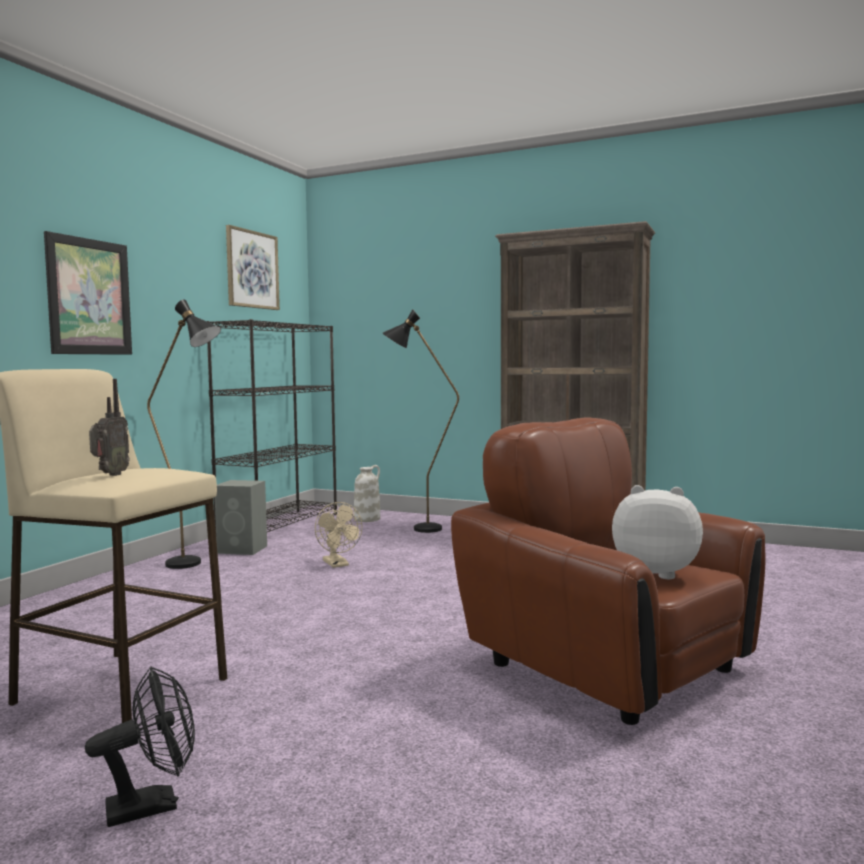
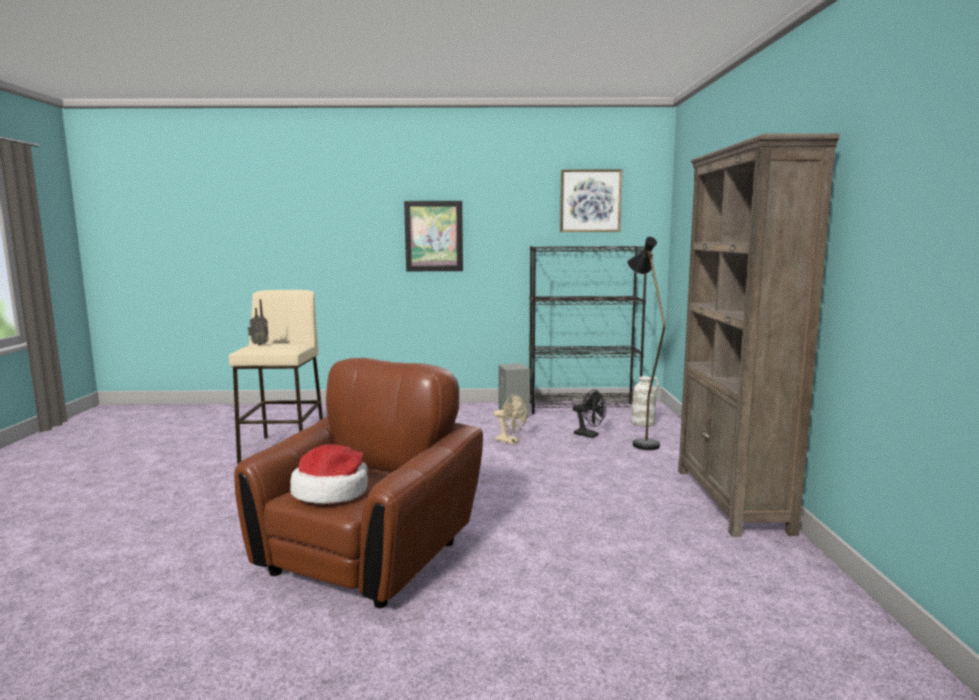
camera: 65 degrees right, 5 degrees up
(153, 805) = (181, 483): black fan -> black fan (589, 435)
(194, 565) = (470, 413): black floor lamp -> none
(338, 564) = (511, 441): beige fan -> beige fan turned 90 degrees counterclockwise
(655, 573) = (332, 492): plush toy -> hat

